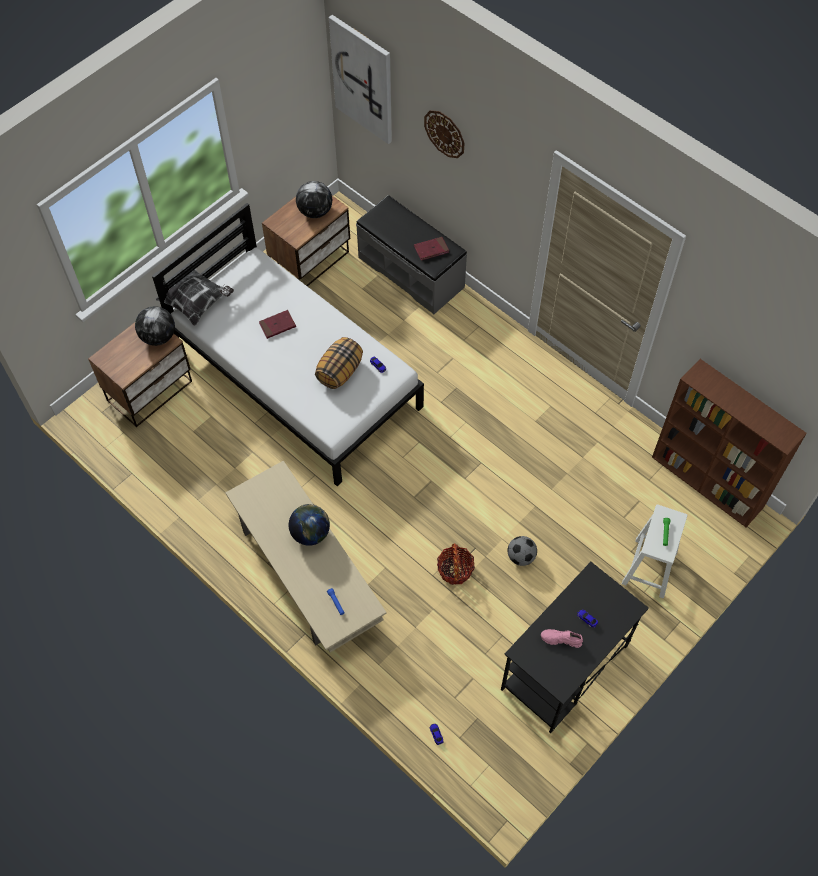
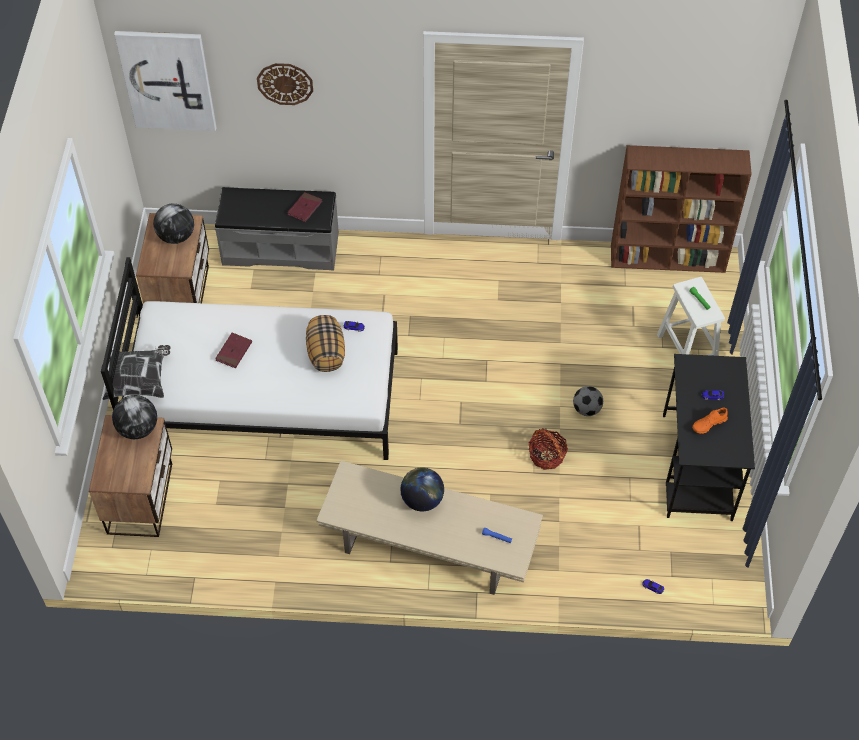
camera: 40 degrees left, 5 degrees down
(561, 639) = (709, 424): pink shoe -> orange shoe

